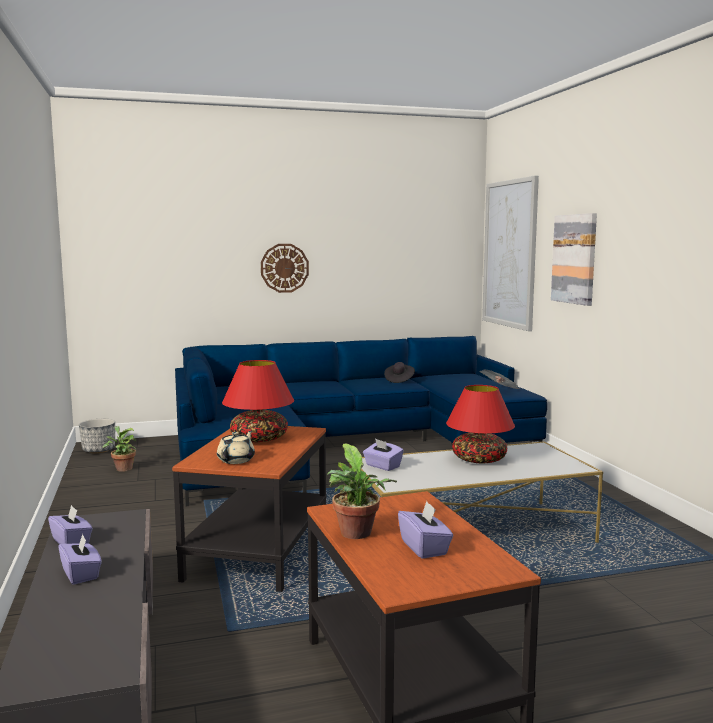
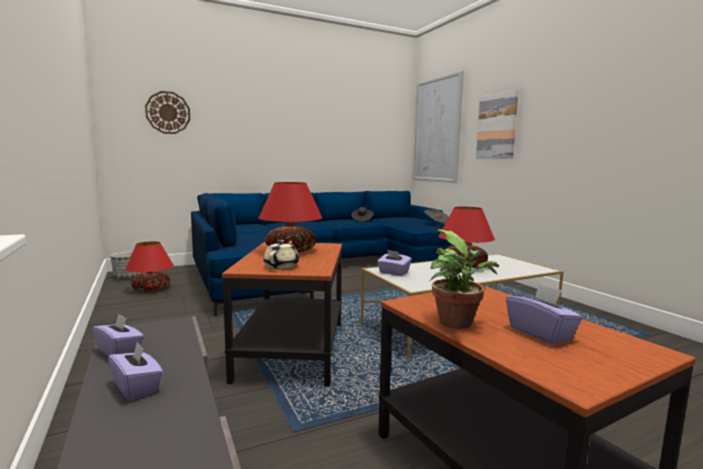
camera: 10 degrees left, 0 degrees up
(122, 468) = (151, 289): potted plant -> red table lamp
(284, 268) = (275, 136): wall clock -> wall clock (168, 112)

